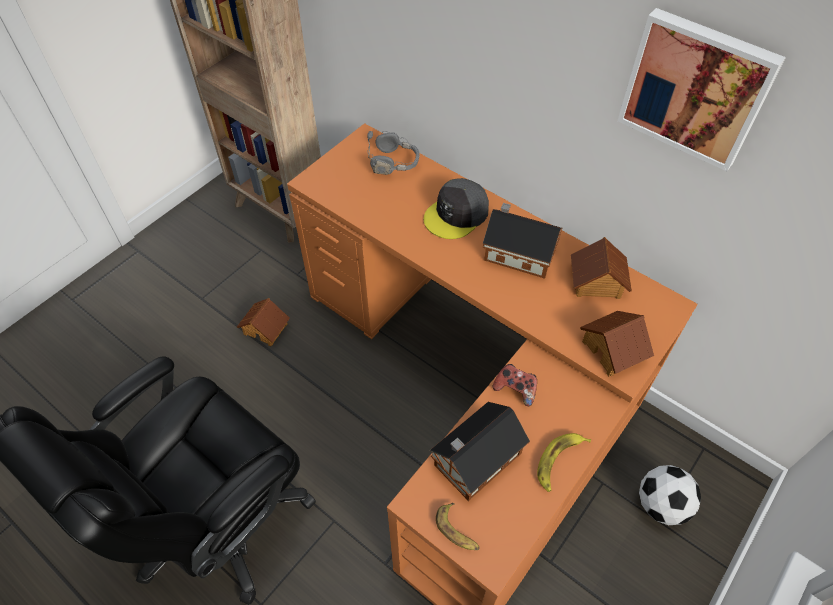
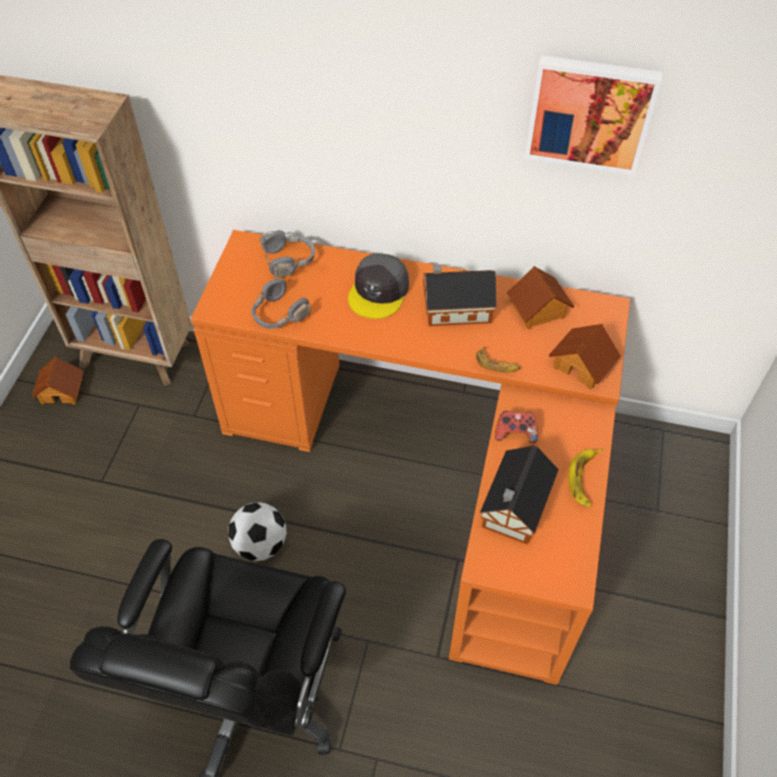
camera: 25 degrees left, 0 degrees up
(266, 328) = (192, 484): toy house -> toy house (62, 390)
(360, 204) = (279, 314): none -> grey headphones
(457, 530) = (532, 572): banana -> banana (497, 364)
(661, 504) = (651, 495): football -> football (260, 544)

